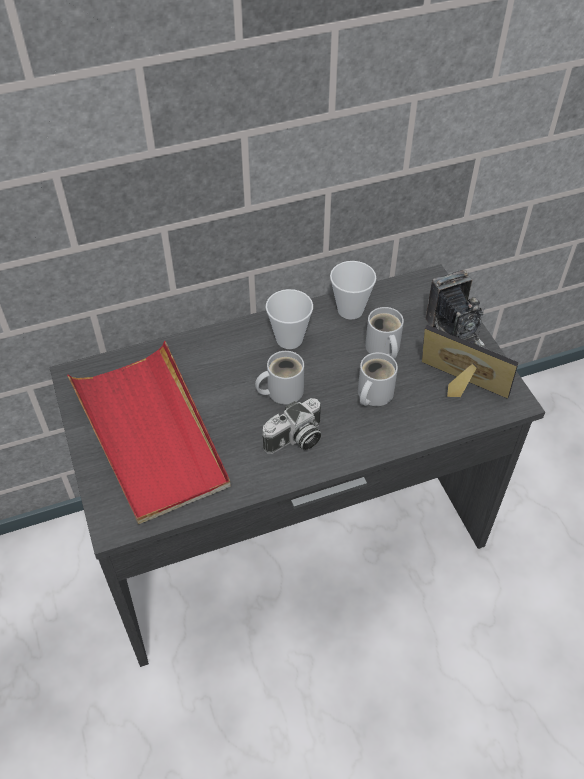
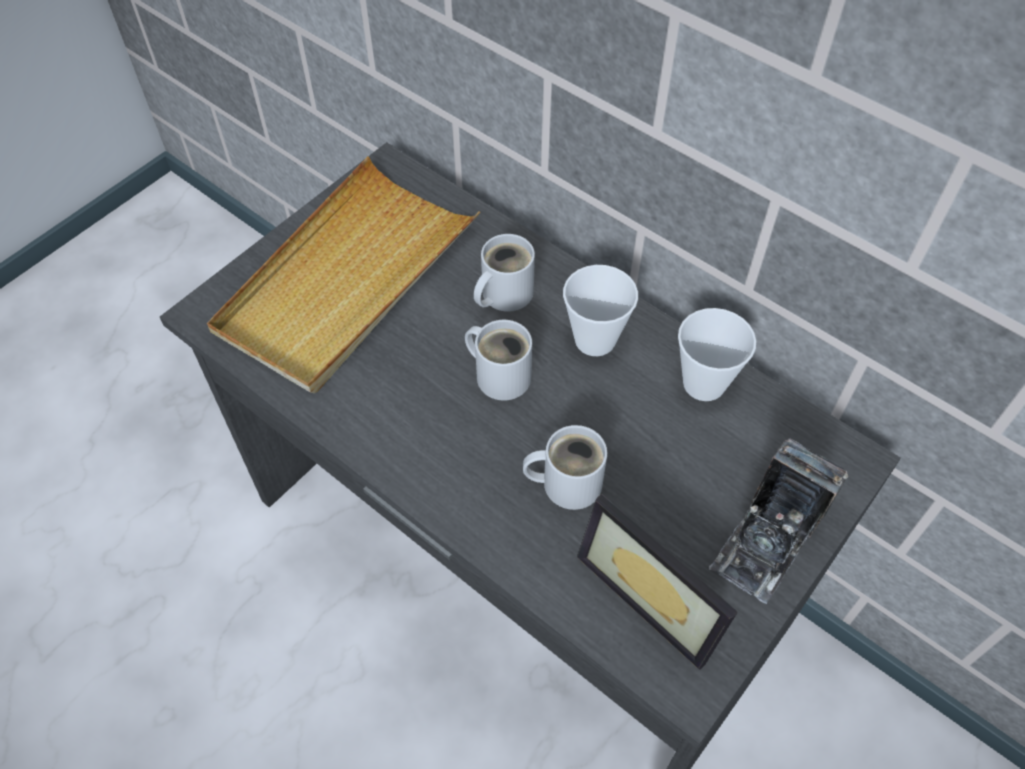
camera: 60 degrees right, 5 degrees up
(151, 434) = (347, 279): red tray -> beige tray
(295, 440) = (429, 428): camera -> none
(382, 349) = (659, 456): white mug -> white mug (502, 294)
(458, 388) = (656, 591): picture frame -> picture frame turned 135 degrees clockwise

